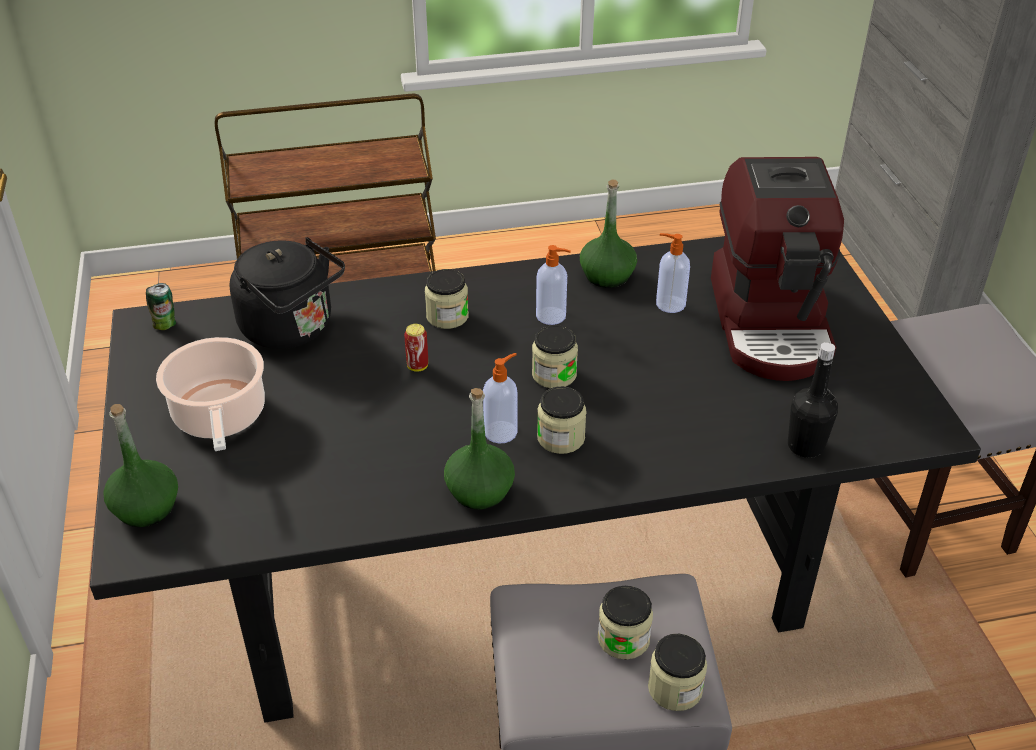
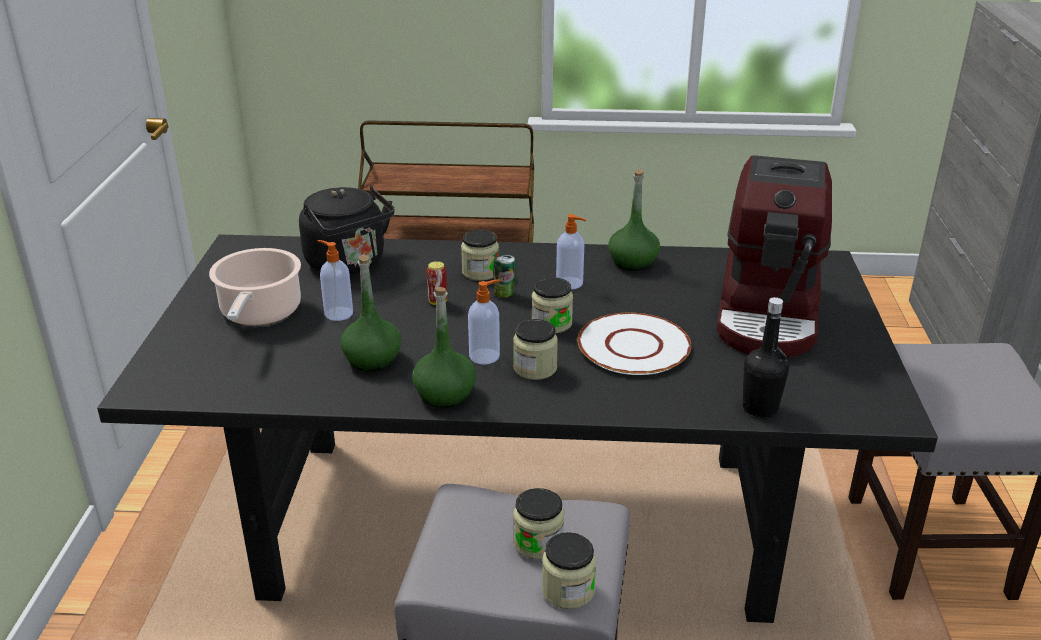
camera: 15 degrees right, 10 degrees down
(146, 508) = (169, 363): green bottle -> green bottle (373, 359)
(165, 324) = (252, 248): can -> can (505, 294)
(652, 389) = (634, 346): none -> white plate
(669, 304) = (679, 288): soap dispenser -> soap dispenser (337, 313)

